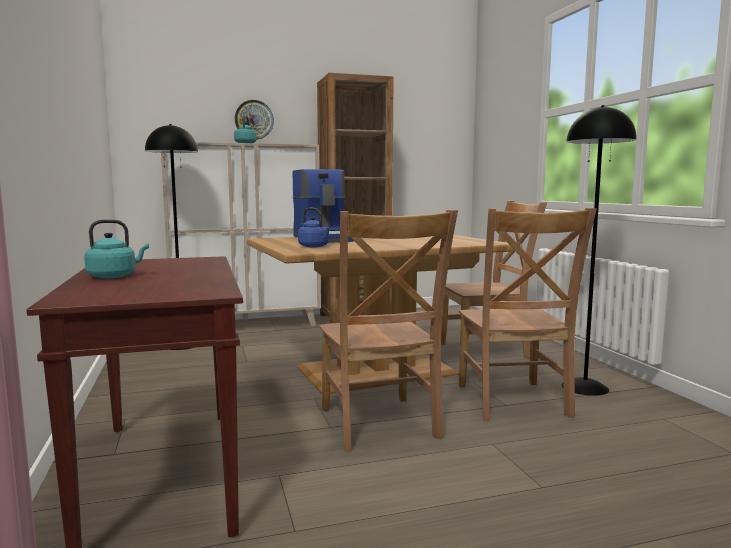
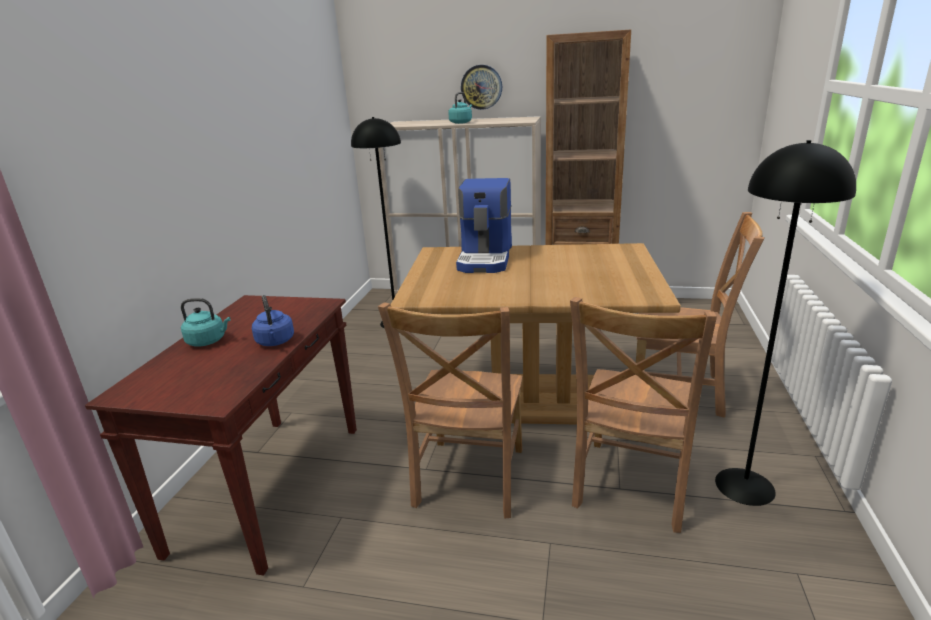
camera: 30 degrees right, 15 degrees up
(315, 246) = (445, 284): blue kettle -> blue kettle (275, 342)

